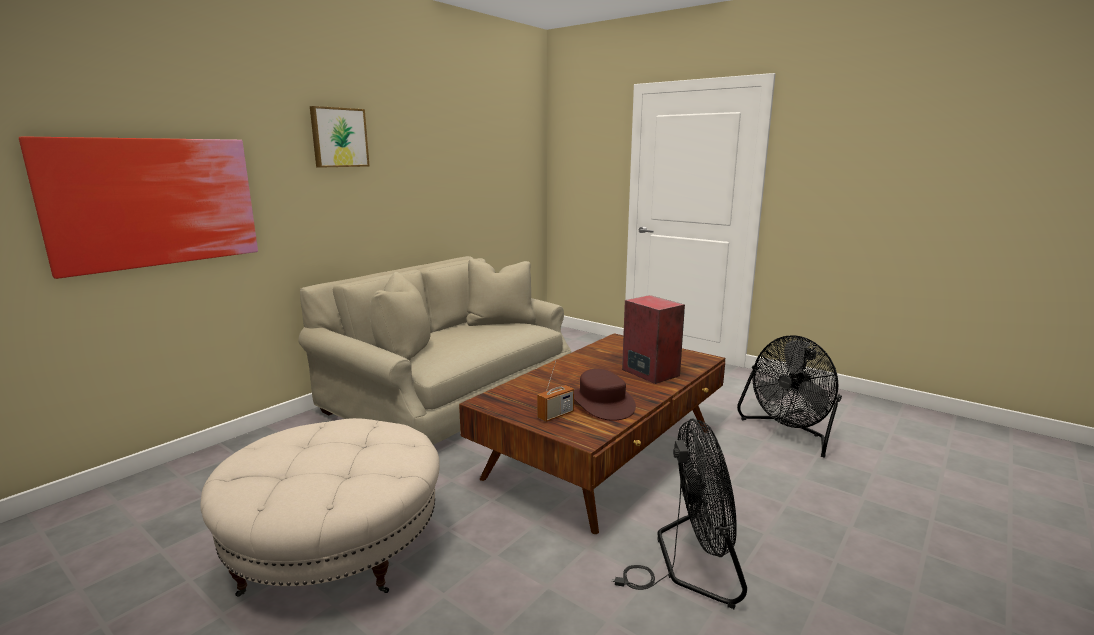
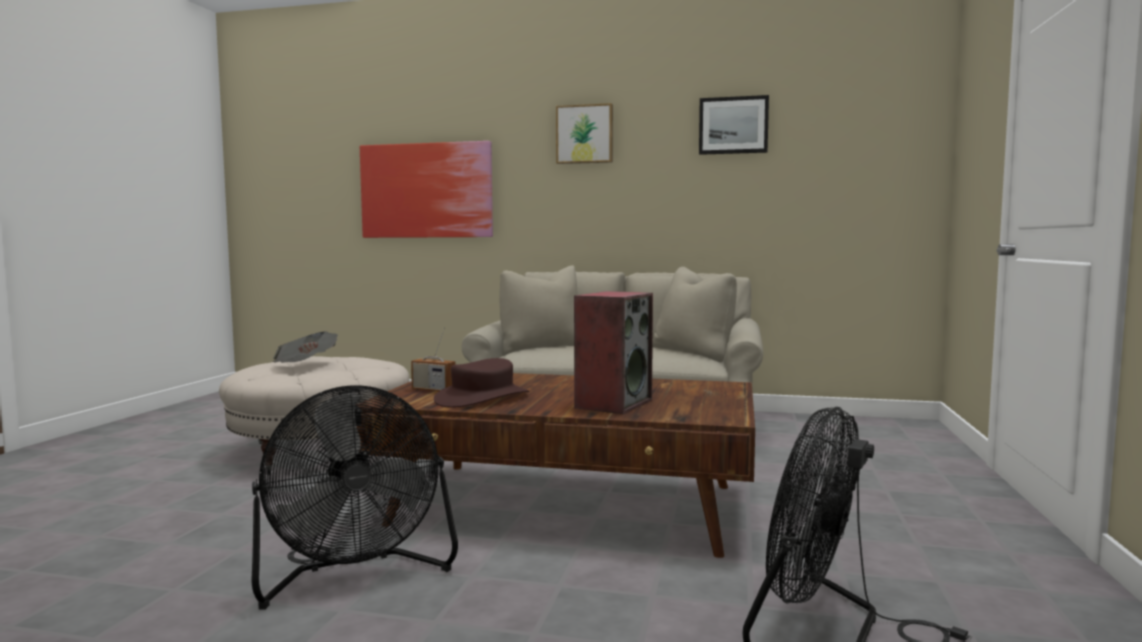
camera: 65 degrees right, 10 degrees down
(320, 463) = (306, 365): none -> newspaper
(447, 137) = (733, 125): none -> picture

